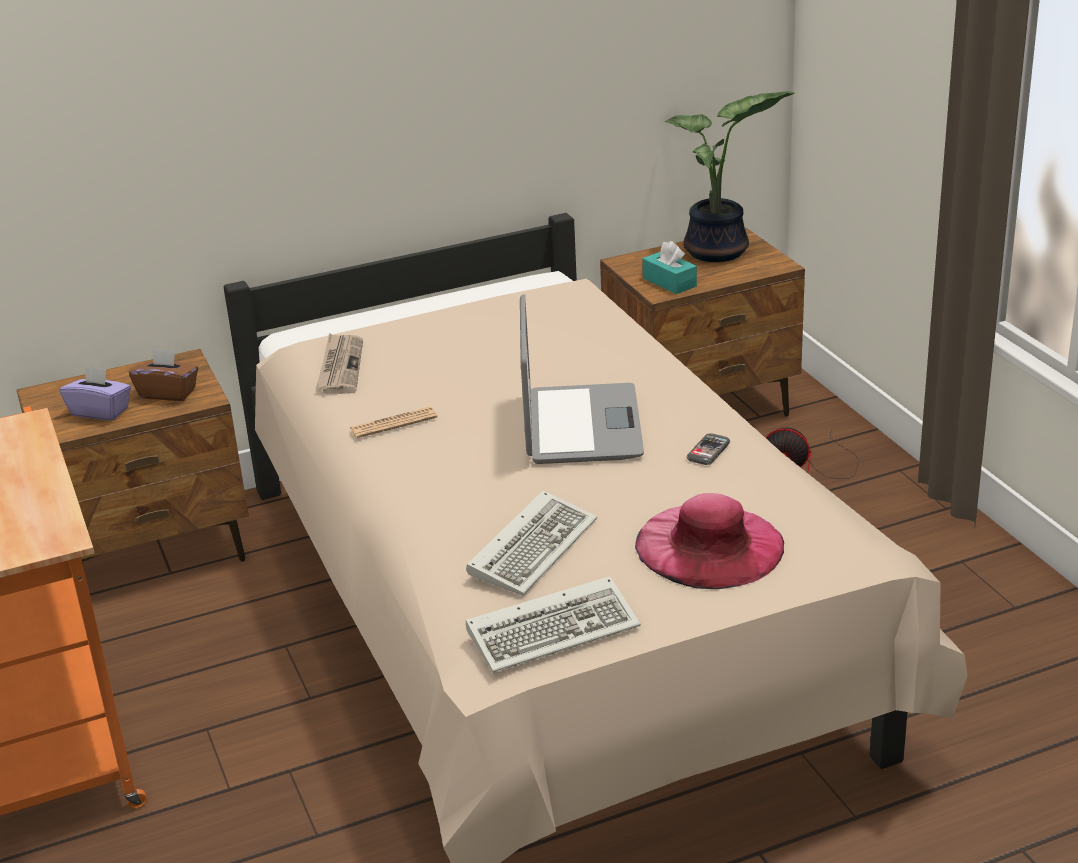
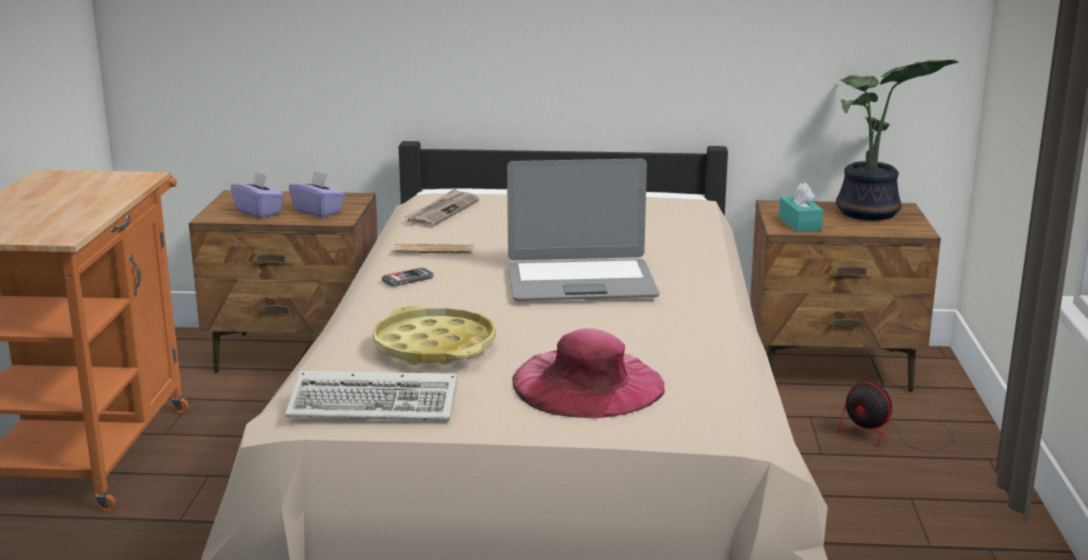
camera: 25 degrees right, 10 degrees down
(168, 393) = (318, 212): brown tissue box -> purple tissue box
(533, 547) = (435, 347): keyboard -> yellow tray
(580, 426) = (581, 282): laptop -> laptop turned 60 degrees clockwise
(708, 451) = (672, 322): phone -> phone (407, 279)

